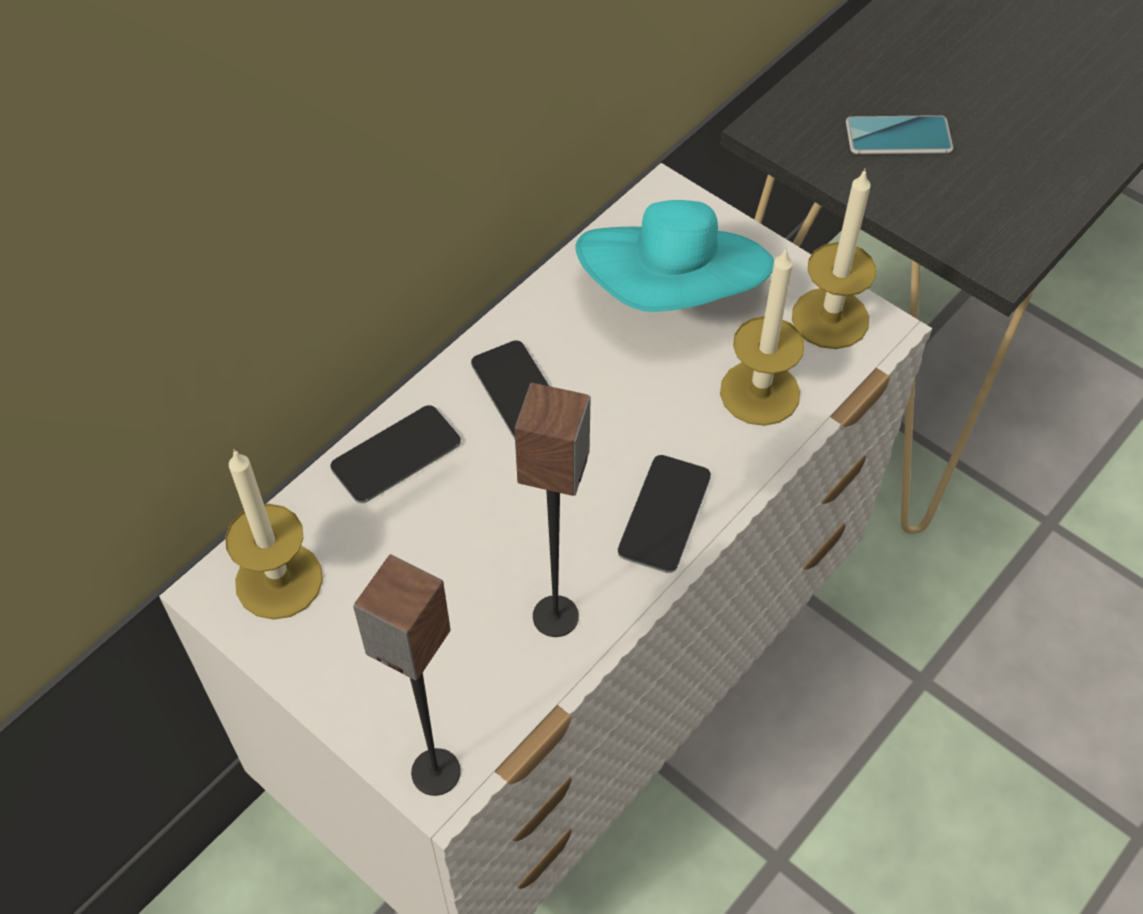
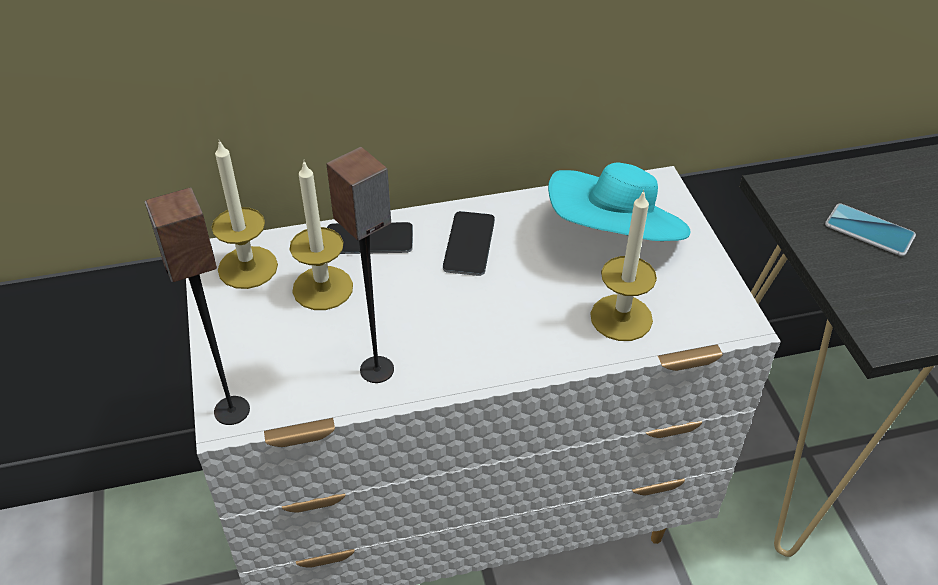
camera: 35 degrees right, 10 degrees down
(664, 514) = (495, 352): phone -> none
(830, 318) = (709, 300): candle -> candle (322, 288)

